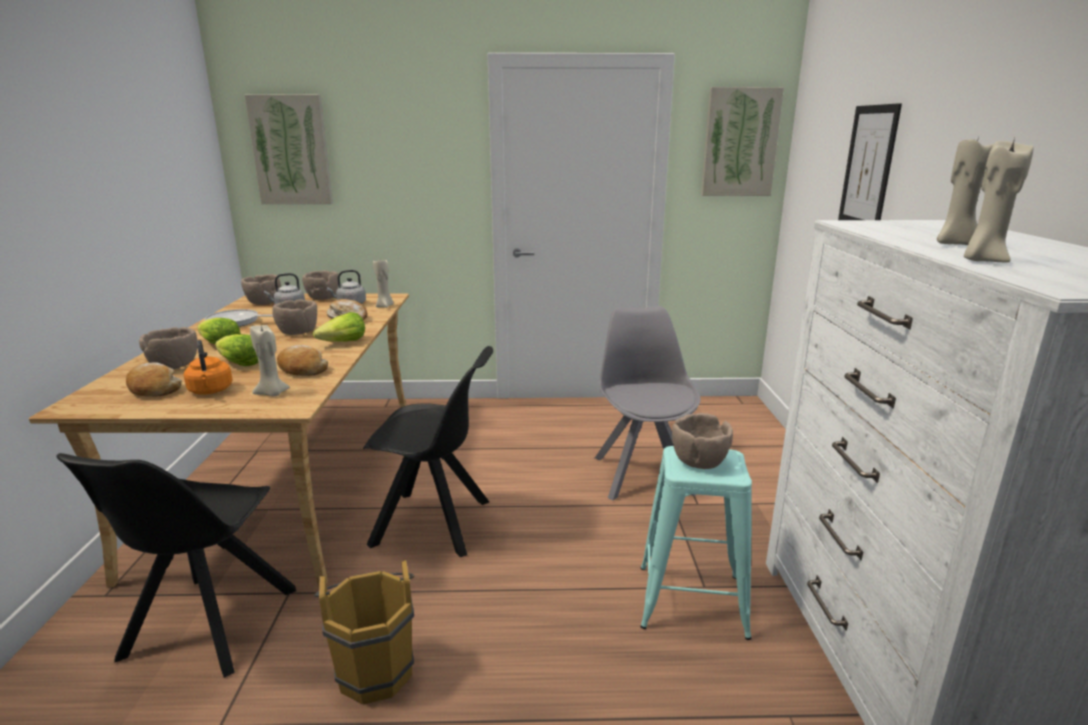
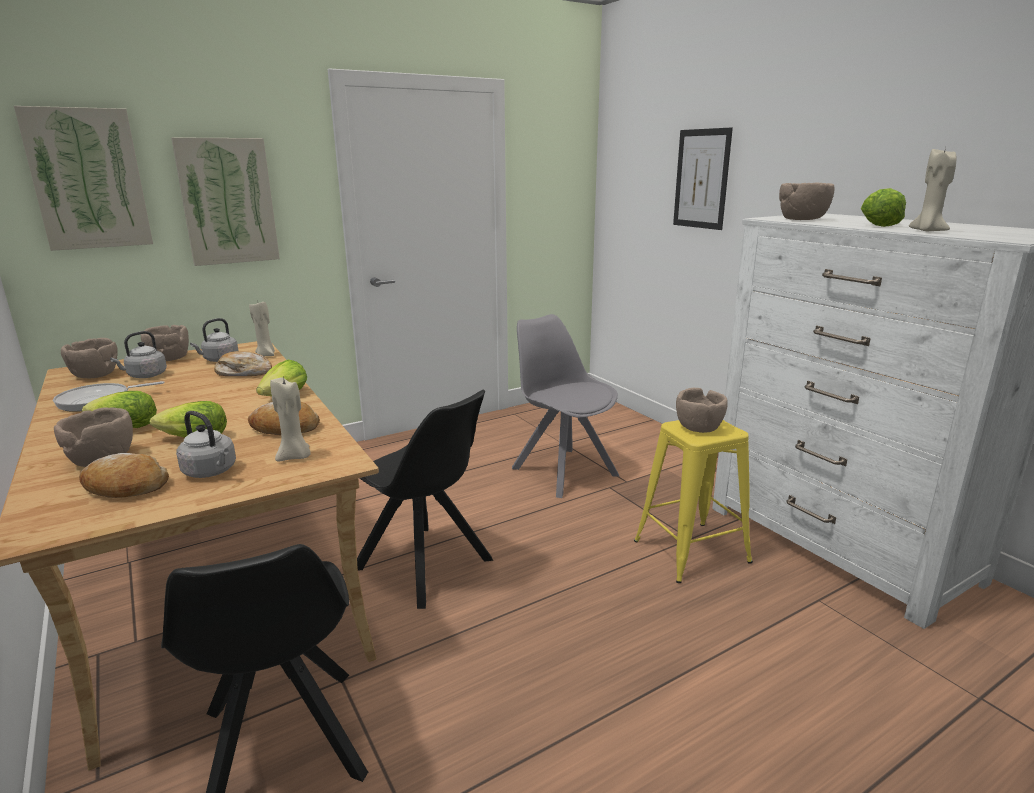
camera: 30 degrees left, 0 degrees up
(211, 391) = (211, 472): orange kettle -> grey kettle
(299, 332) = (208, 396): brown bowl -> brown bowl (802, 219)
(375, 668) = (505, 702): brown bucket -> none
(435, 523) = (426, 566): black chair -> black chair turned 60 degrees clockwise
(691, 601) = (691, 551): turquoise stool -> yellow stool
(740, 142) = (560, 163): picture -> picture (228, 201)
(955, 244) = (878, 225): beige candle -> lettuce

